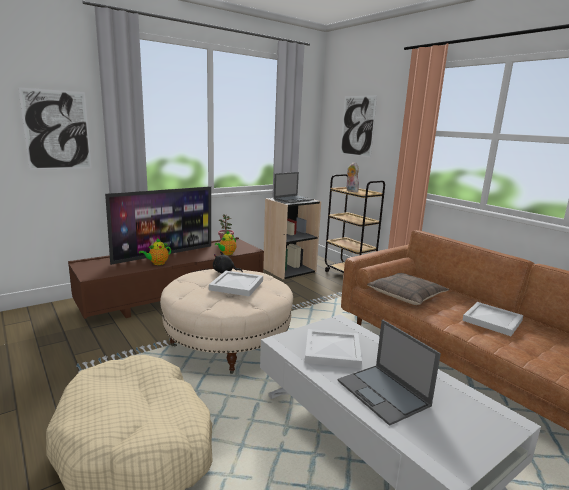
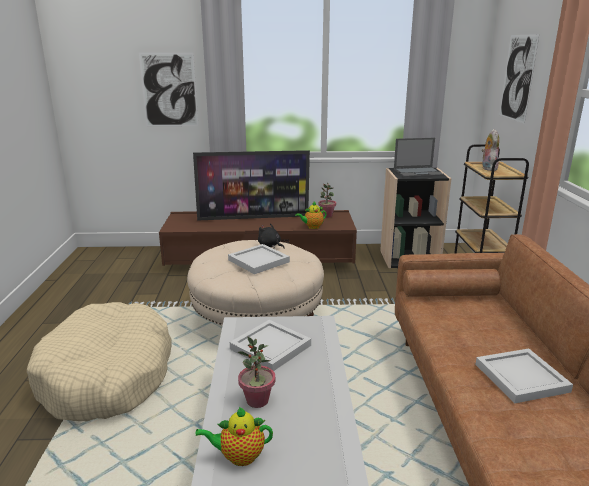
camera: 35 degrees right, 5 degrees up
(157, 263) = (236, 226): teapot -> teapot (239, 456)
(384, 393) = (257, 400): laptop -> potted plant
(406, 295) = (450, 316): pillow -> none

